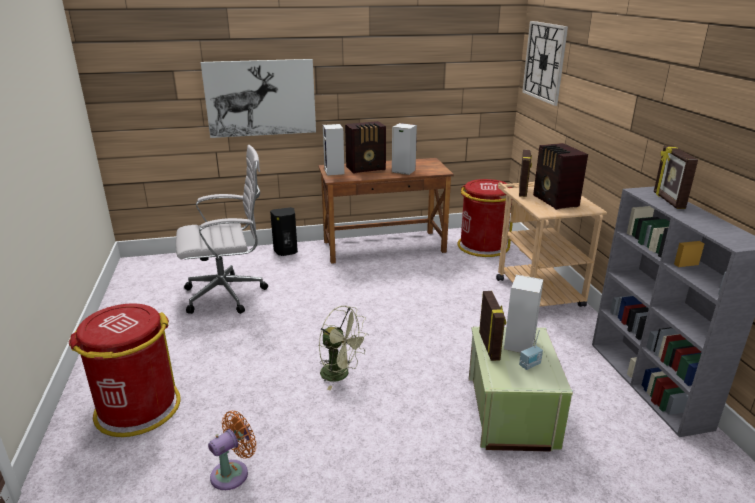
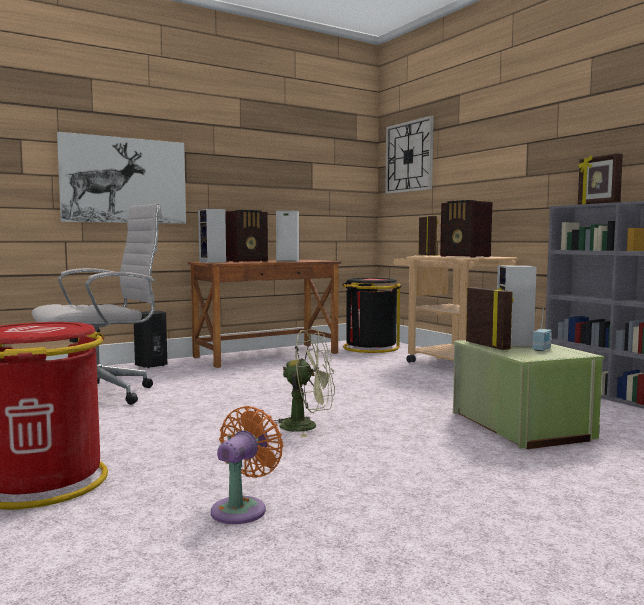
camera: 20 degrees left, 20 degrees down
(482, 246) = (370, 348): red trash can -> black trash can

